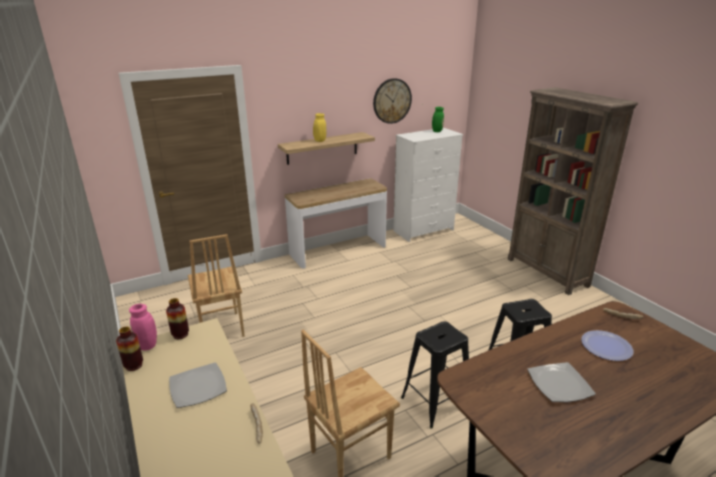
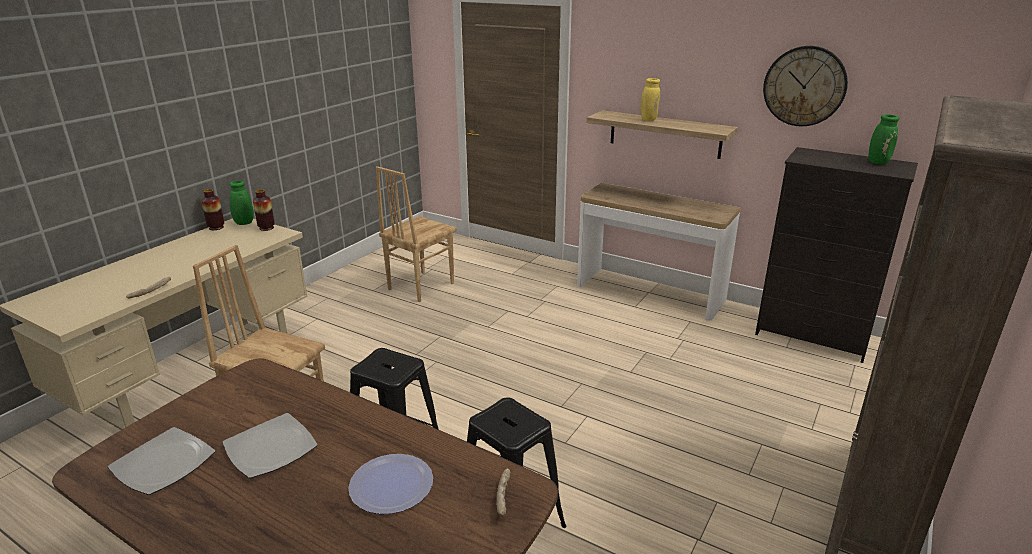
camera: 60 degrees right, 0 degrees up
(148, 347) = (243, 224): pink vase -> green vase
(197, 387) = (196, 256): plate -> plate (164, 463)
(424, 230) = (812, 337): white dresser -> black dresser

